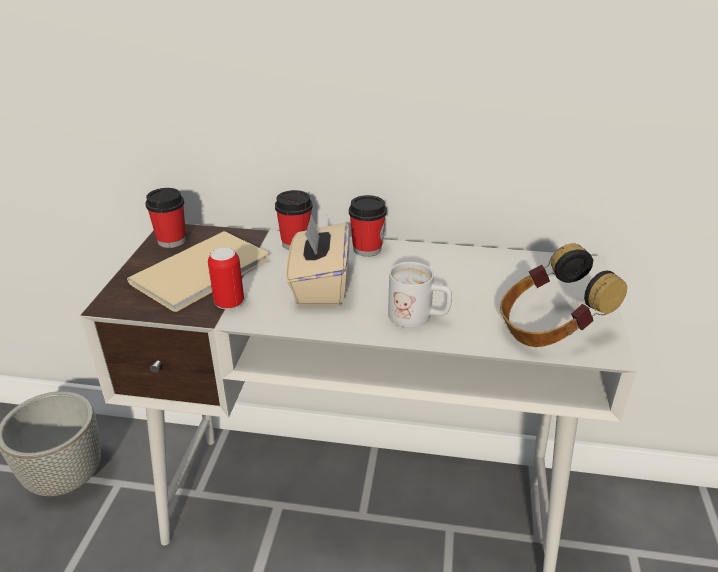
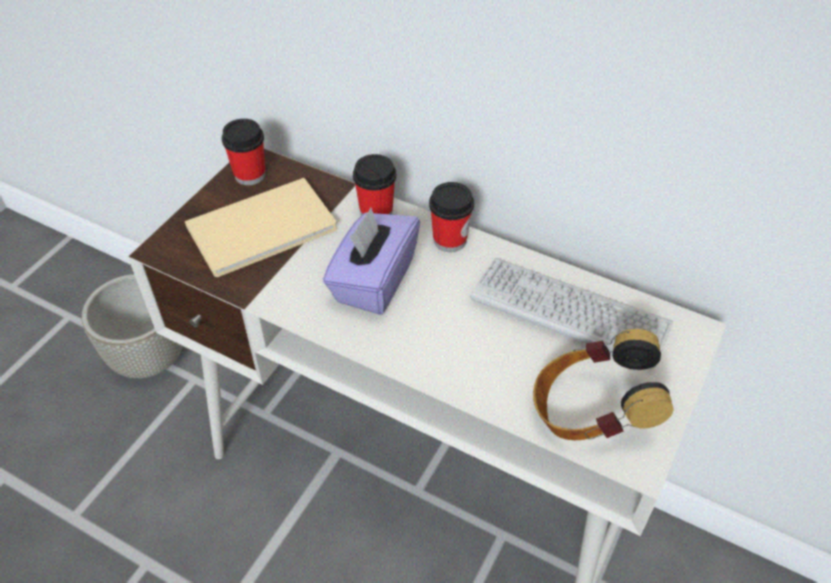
camera: 20 degrees right, 15 degrees up
(229, 303) = (272, 280): can -> none
(320, 286) = (373, 281): beige tissue box -> purple tissue box
(419, 317) = (455, 355): white mug -> none
(489, 272) = (569, 312): none -> keyboard

